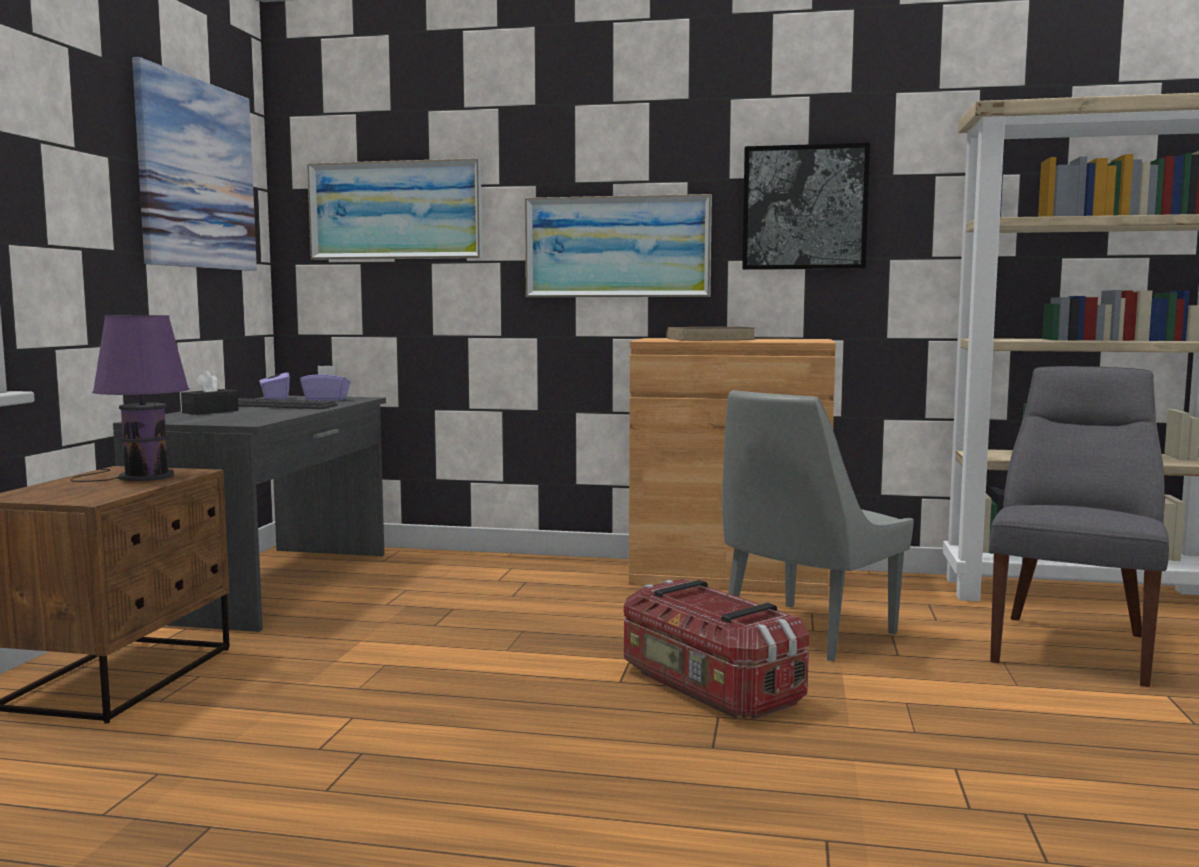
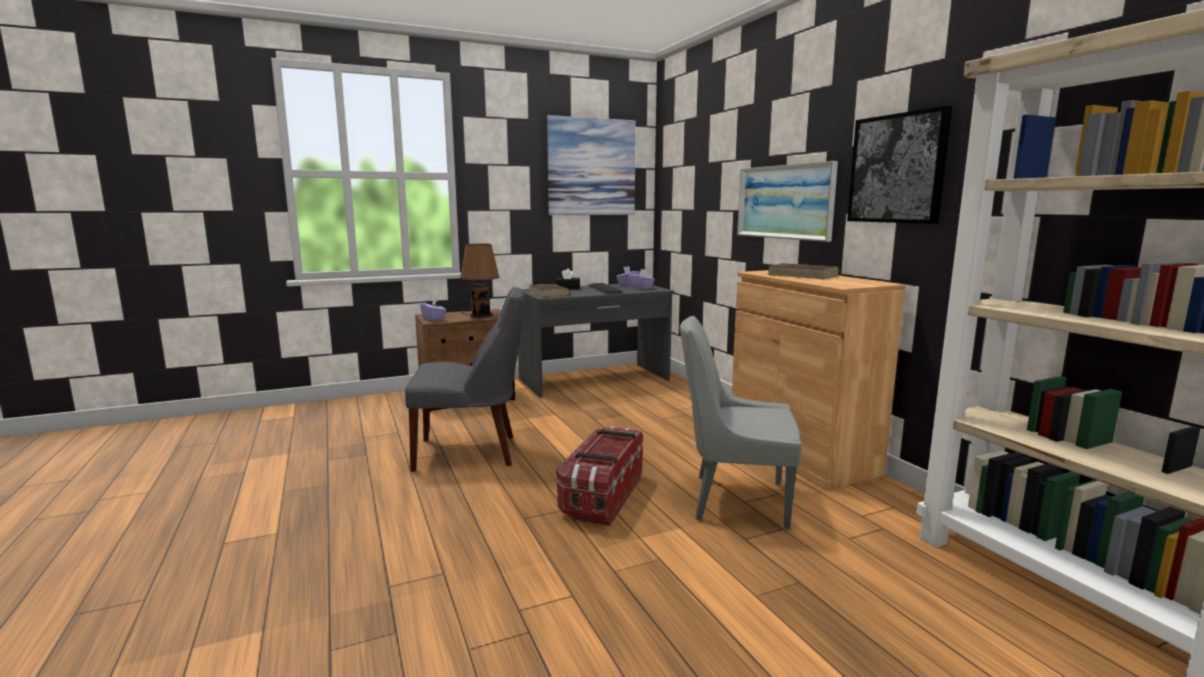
camera: 55 degrees right, 5 degrees up
(74, 497) = (433, 319): none -> purple tissue box
(140, 477) = (480, 315): purple table lamp -> brown table lamp
(223, 419) = (549, 293): none -> brown book
(395, 210) = (694, 178): picture -> none
(1072, 646) = (897, 609): grey chair -> grey chair (471, 452)

